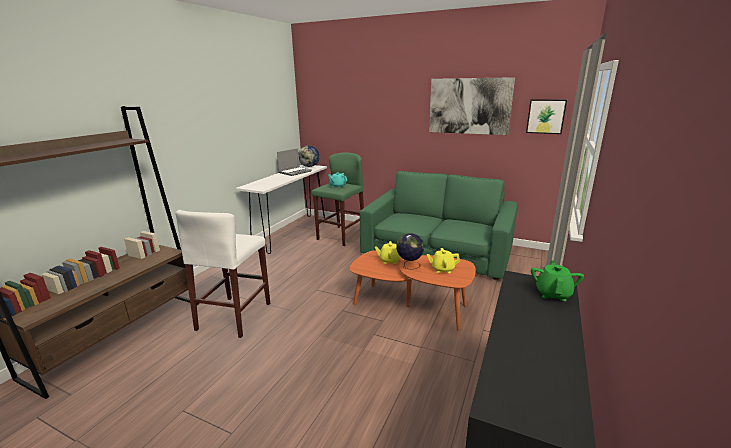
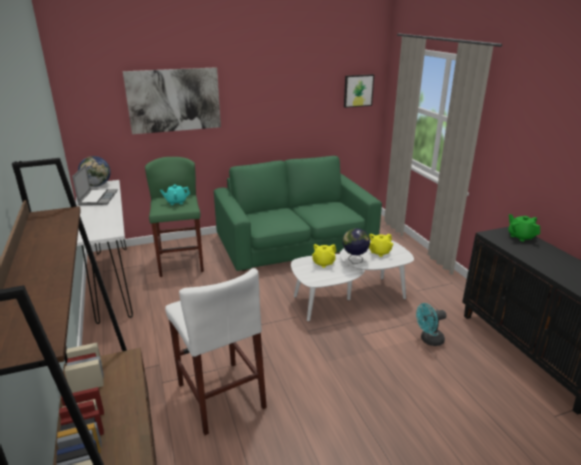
camera: 45 degrees left, 5 degrees up
(410, 305) = (349, 298): orange coffee table -> white coffee table
(421, 371) = (429, 340): none -> turquoise fan
(469, 106) = (291, 86): picture -> picture (174, 100)

